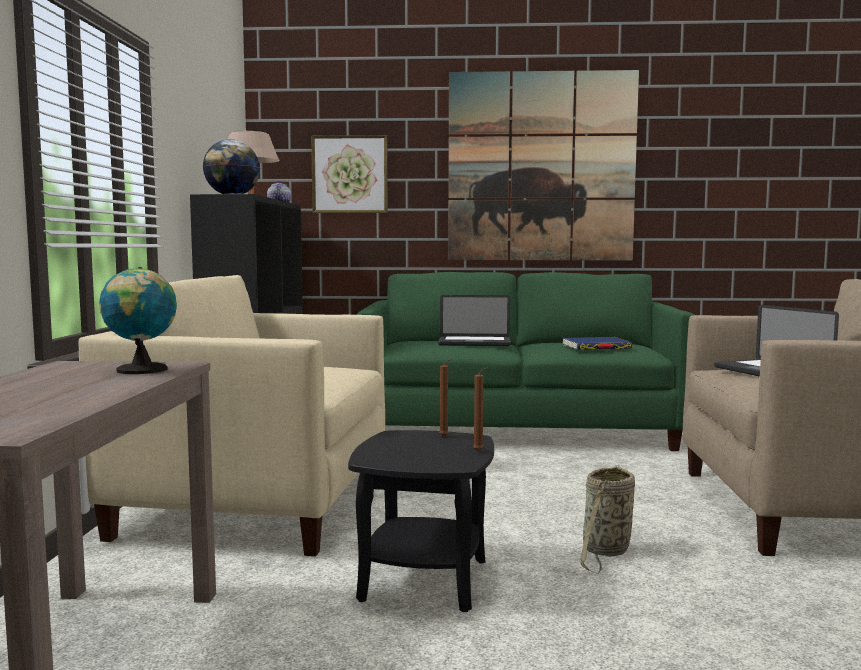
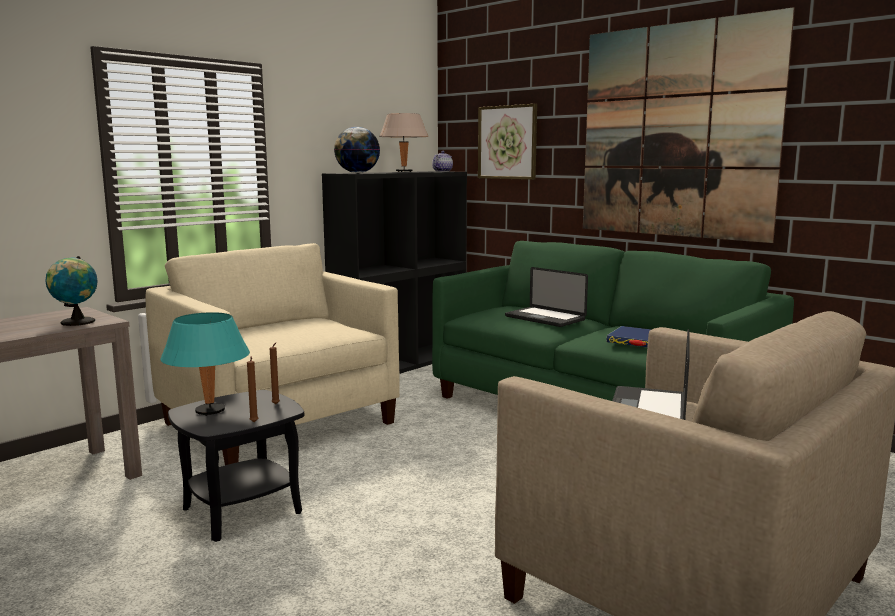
camera: 40 degrees right, 5 degrees up
(402, 455) = (210, 411): none -> turquoise table lamp
(605, 552) = (392, 540): basket -> none

